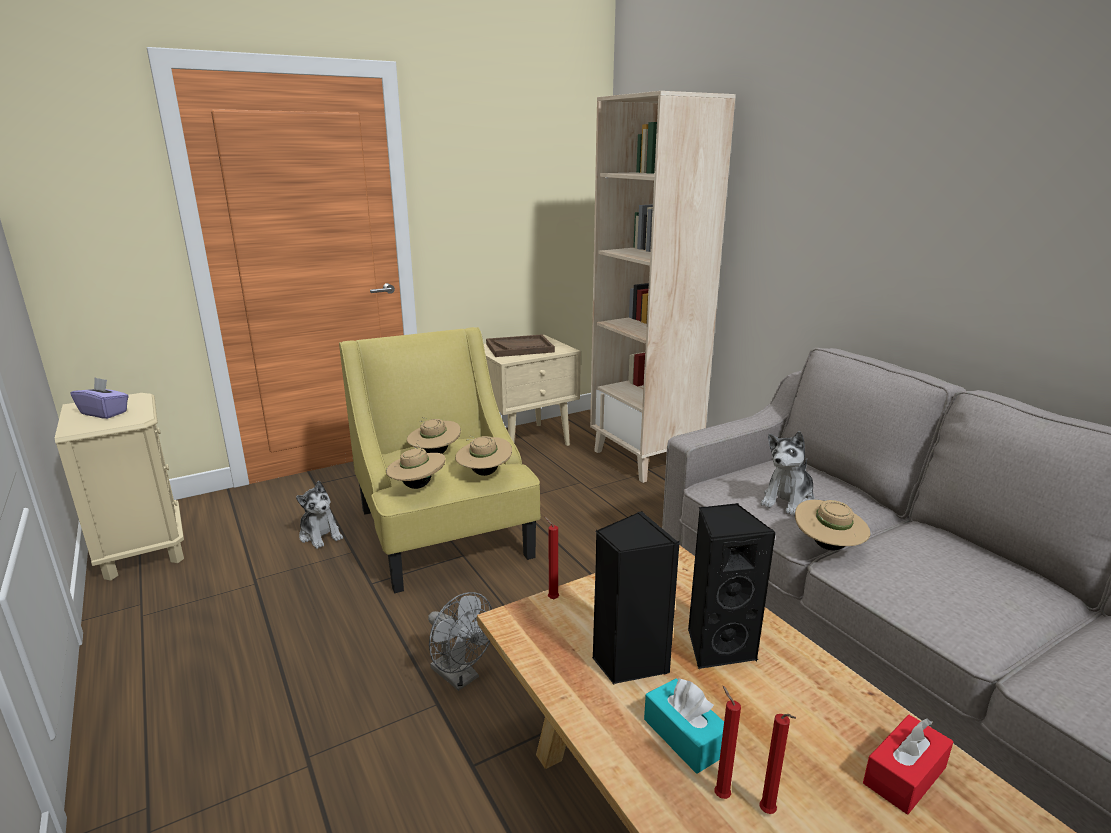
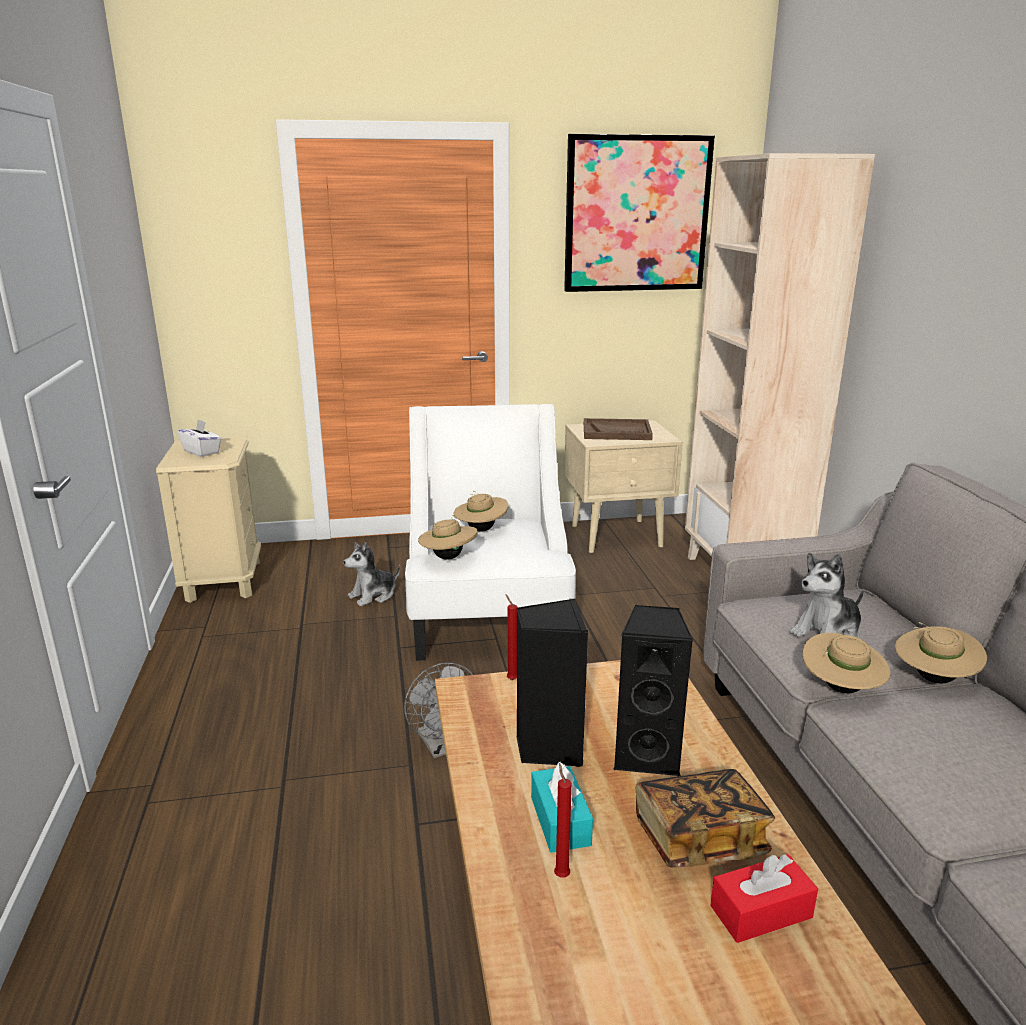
camera: 20 degrees right, 0 degrees up
(105, 413) = (202, 452): purple tissue box -> white tissue box
(320, 535) = (373, 595): plush toy -> plush toy turned 75 degrees clockwise
(444, 533) = (488, 614): yellow armchair -> white armchair
(484, 473) = (518, 555): beige hat -> beige hat (933, 678)
(516, 151) = (636, 214): none -> picture
(769, 814) = (597, 902): red candle -> none
(810, 717) = (699, 838): none -> book

